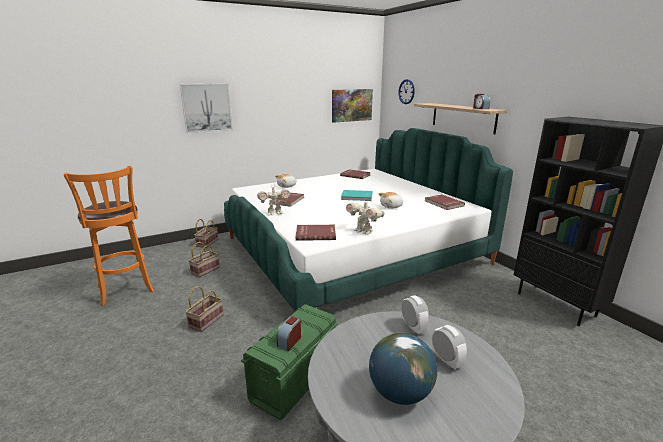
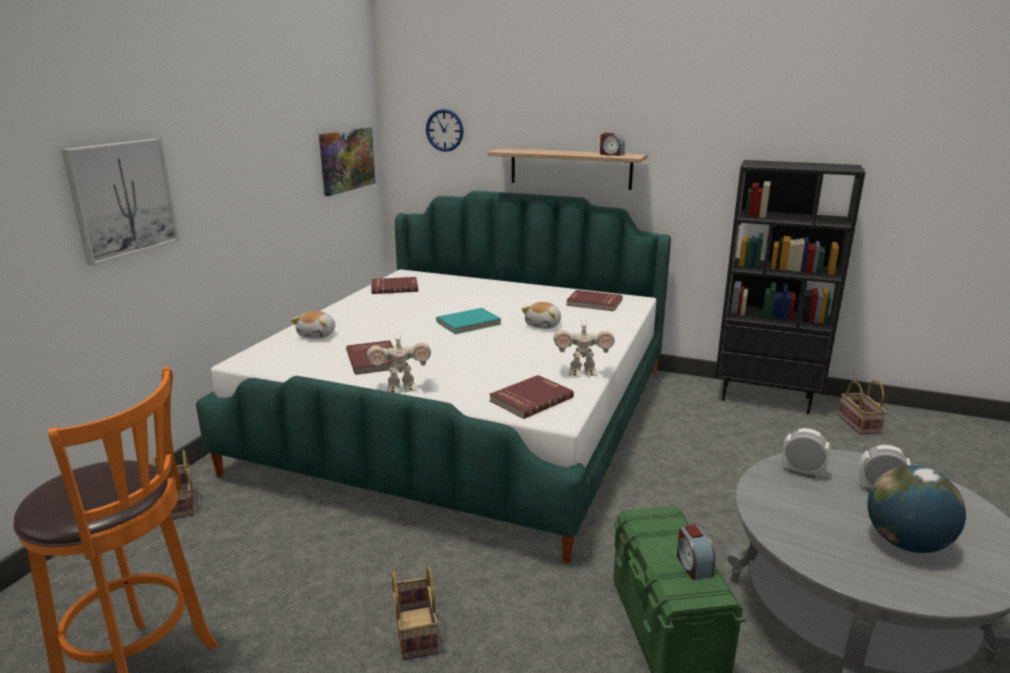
camera: 40 degrees left, 0 degrees up
(205, 270) = (264, 554): basket -> basket (857, 424)
(274, 213) = (401, 389): toy robot -> toy robot turned 45 degrees clockwise

